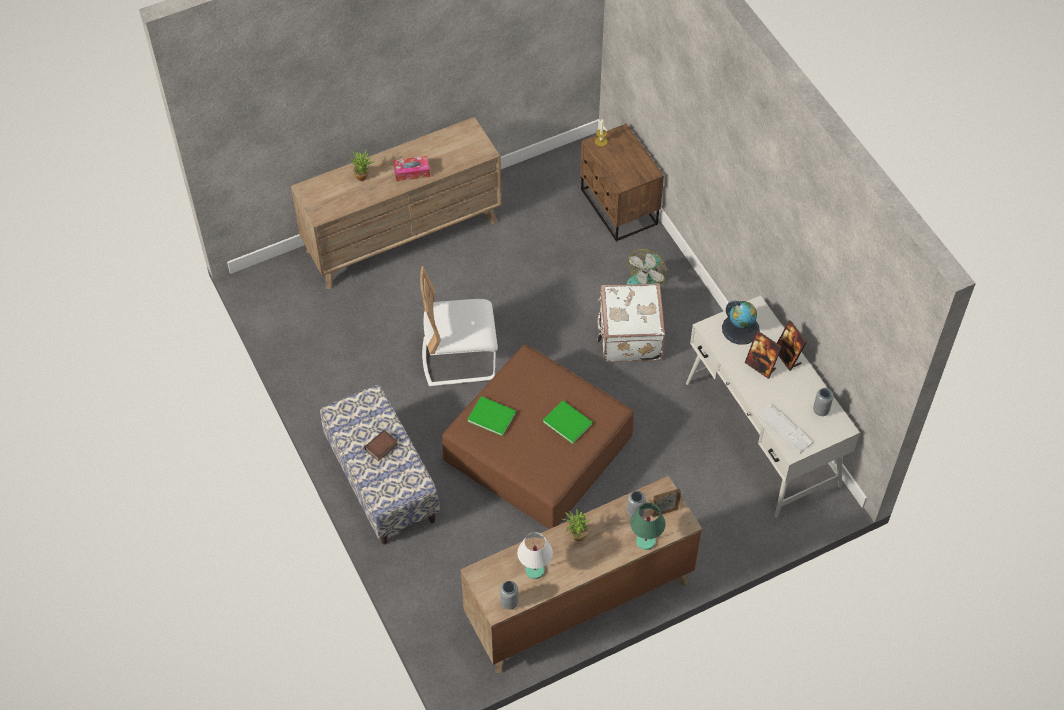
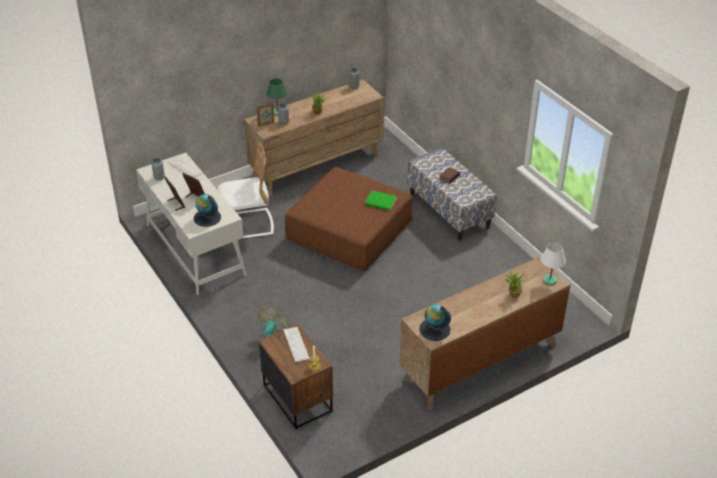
camera: 175 degrees right, 15 degrees down
(412, 172) = (473, 300): tissue box -> none
(459, 359) = (413, 279): white chair -> white chair (247, 225)
(465, 139) = (434, 329): none -> globe
(535, 570) = (341, 98): white table lamp -> white table lamp (549, 280)
(567, 421) = (329, 202): green book -> none
(620, 167) = (296, 344): none -> keyboard
(629, 336) = (288, 301): white suitcase -> none

